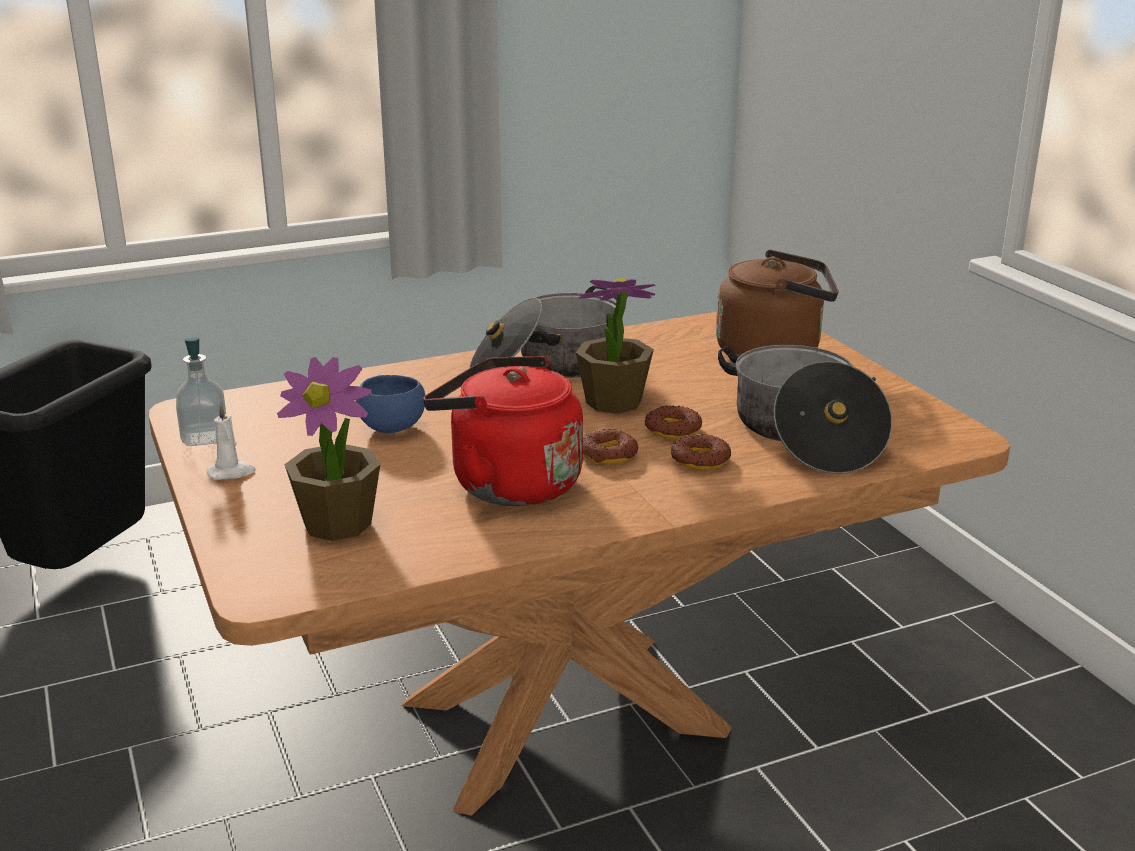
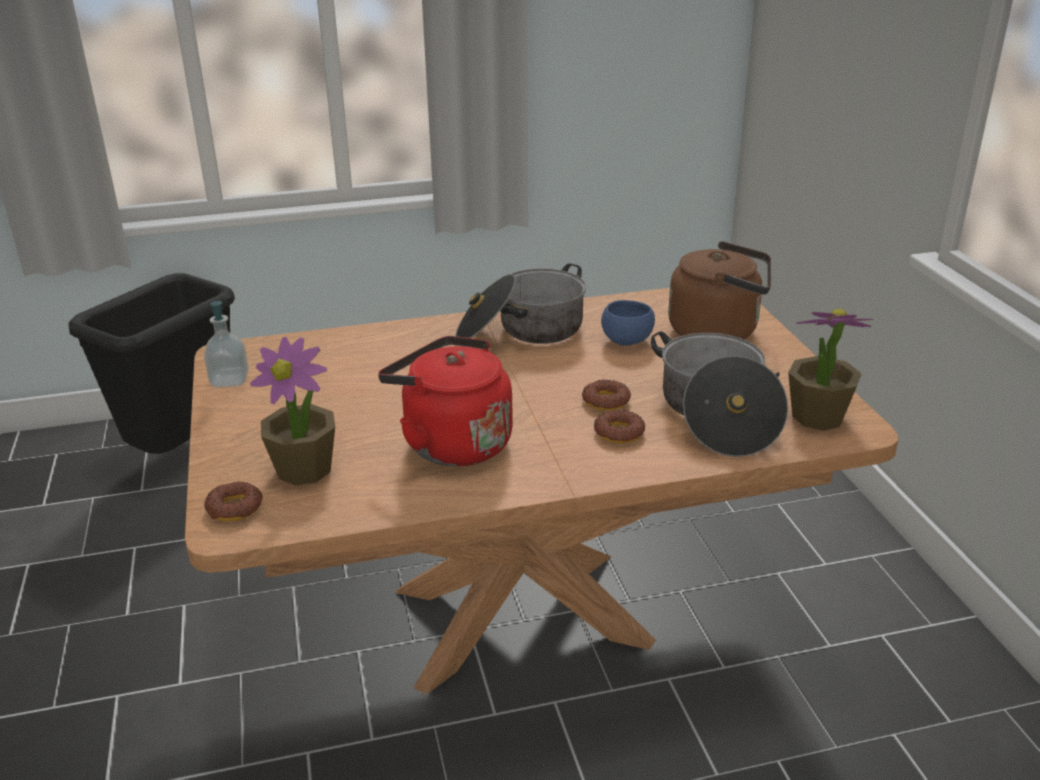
camera: 10 degrees right, 5 degrees up
(231, 472) = (239, 414): white candle -> none
(392, 428) = (377, 382): blue bowl -> blue bowl (627, 341)
(608, 454) = (543, 421): donut -> donut (234, 508)
(613, 402) = (565, 370): potted plant -> potted plant (817, 417)

